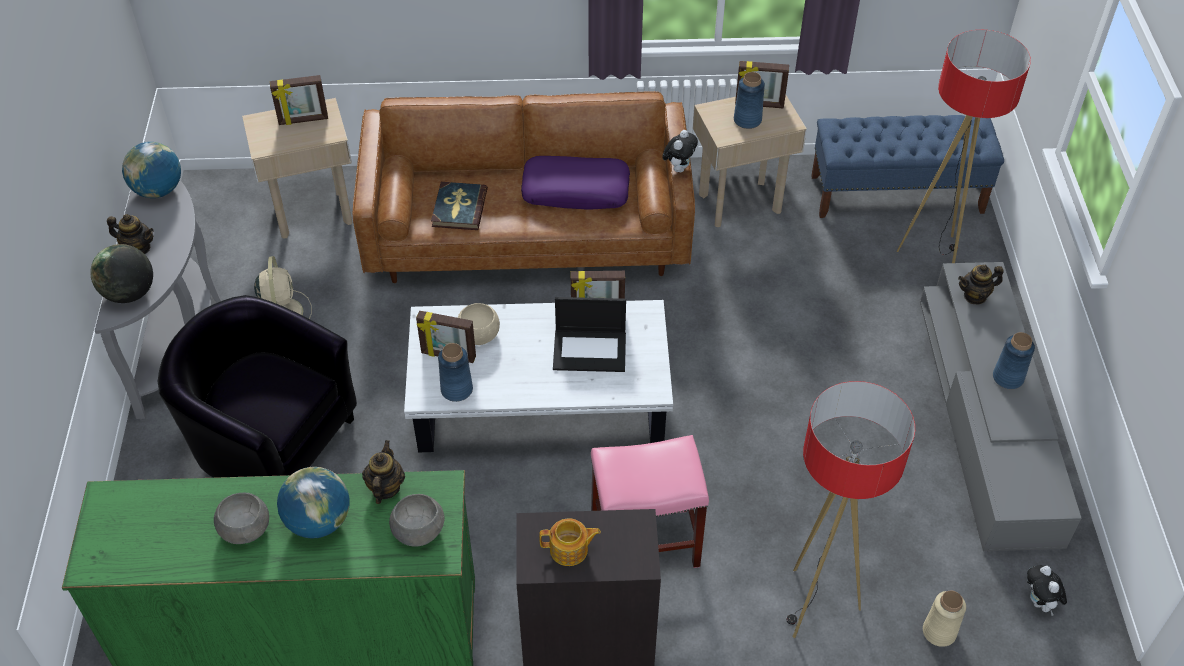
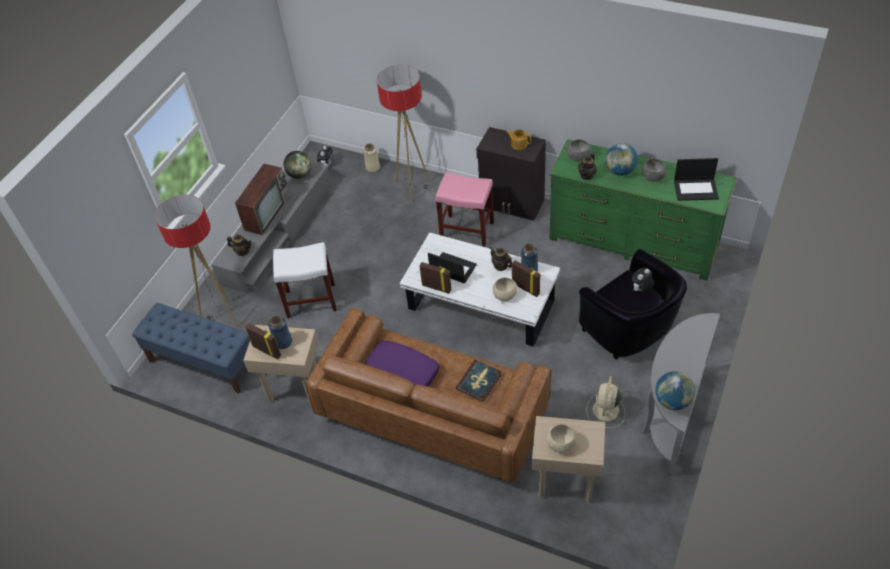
camera: 150 degrees left, 0 degrees up
(130, 293) = (697, 330): globe -> globe (299, 175)
(138, 248) = (690, 360): teapot -> teapot (500, 266)
(149, 524) = (696, 189): none -> laptop
(303, 120) = (560, 444): picture frame -> beige bowl
(679, 168) = (343, 333): plush toy -> plush toy (641, 290)
(822, 324) = (312, 300): none -> white stool
(1008, 378) = (267, 212): blue vase -> television

